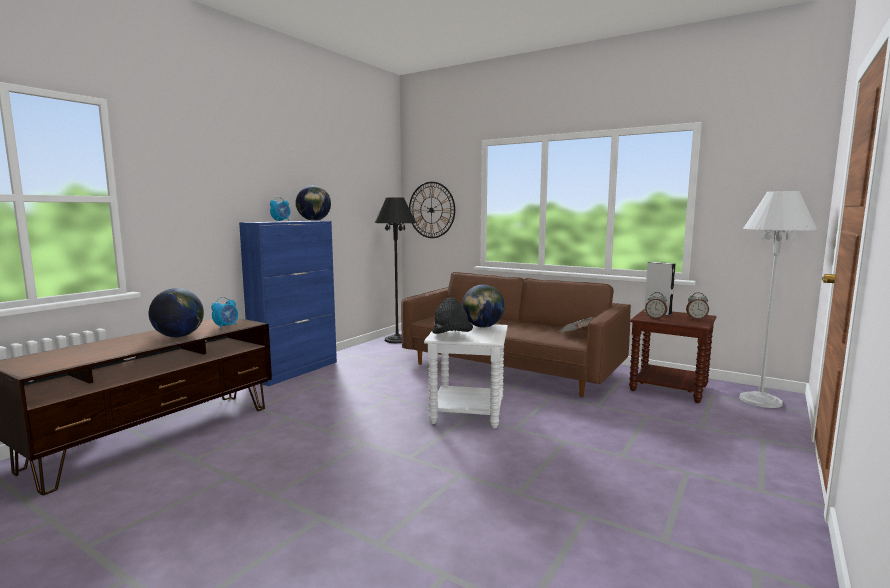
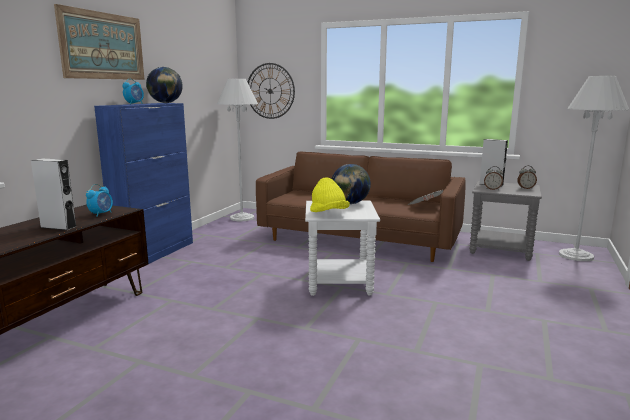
camera: 10 degrees left, 5 degrees up
(179, 336) = (58, 227): globe -> grey speaker
(252, 166) = (103, 46): none -> picture
(397, 340) = (242, 218): black floor lamp -> white floor lamp
(451, 336) = (328, 214): black hat -> yellow hat
(669, 388) = (500, 249): brown side table -> grey side table

